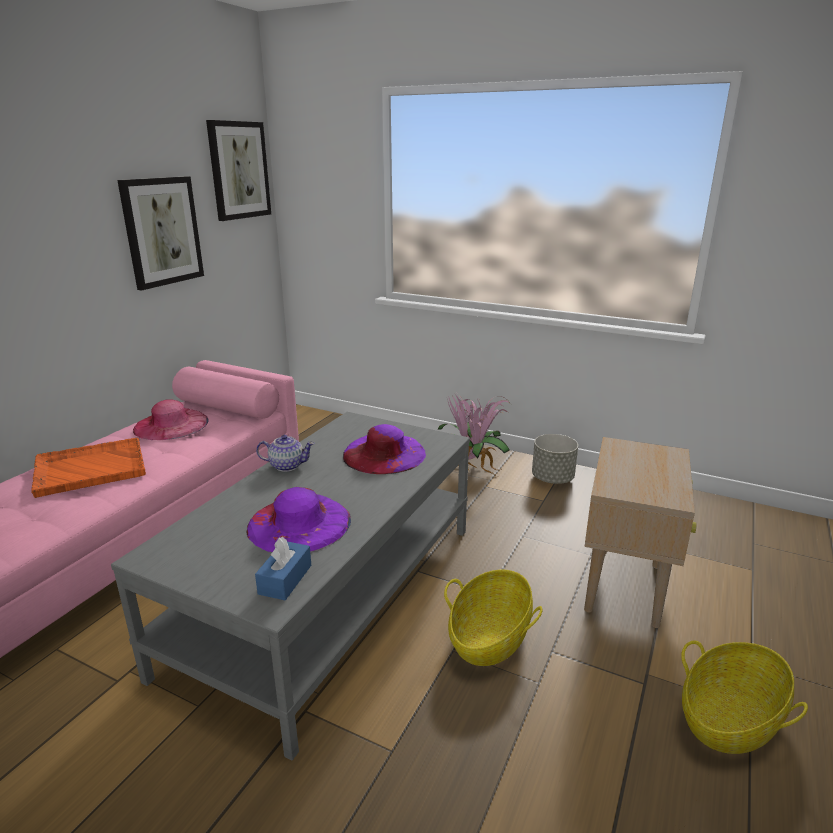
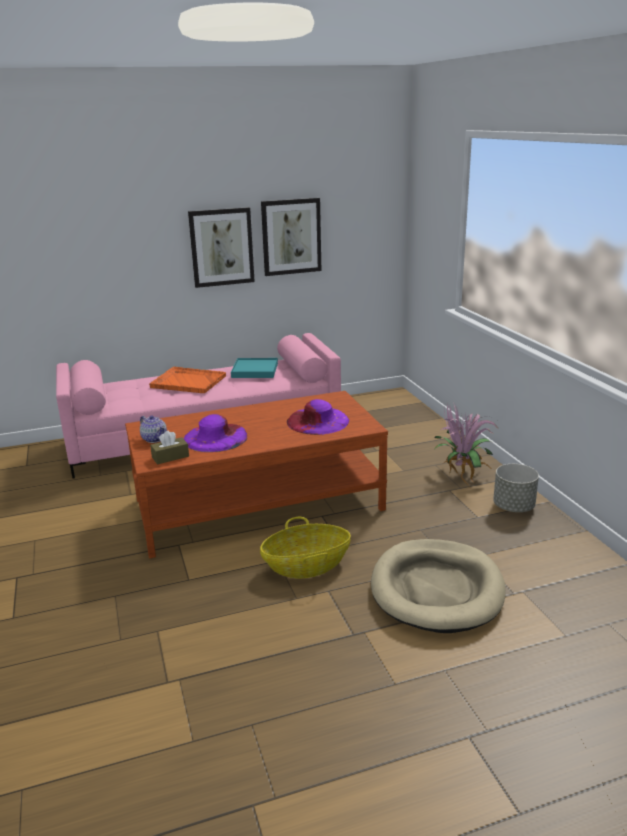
camera: 45 degrees right, 0 degrees up
(171, 424) = (255, 370): pink hat -> turquoise tray
(239, 170) = (371, 192): picture -> picture (221, 247)
(285, 579) = (170, 457): blue tissue box -> brown tissue box
(286, 465) = (258, 409): teapot -> teapot (154, 439)
(330, 594) = (259, 504): grey coffee table -> brown coffee table
(624, 587) = (437, 589): beige side table -> beige dog bed
(730, 718) = (373, 678): basket -> none

